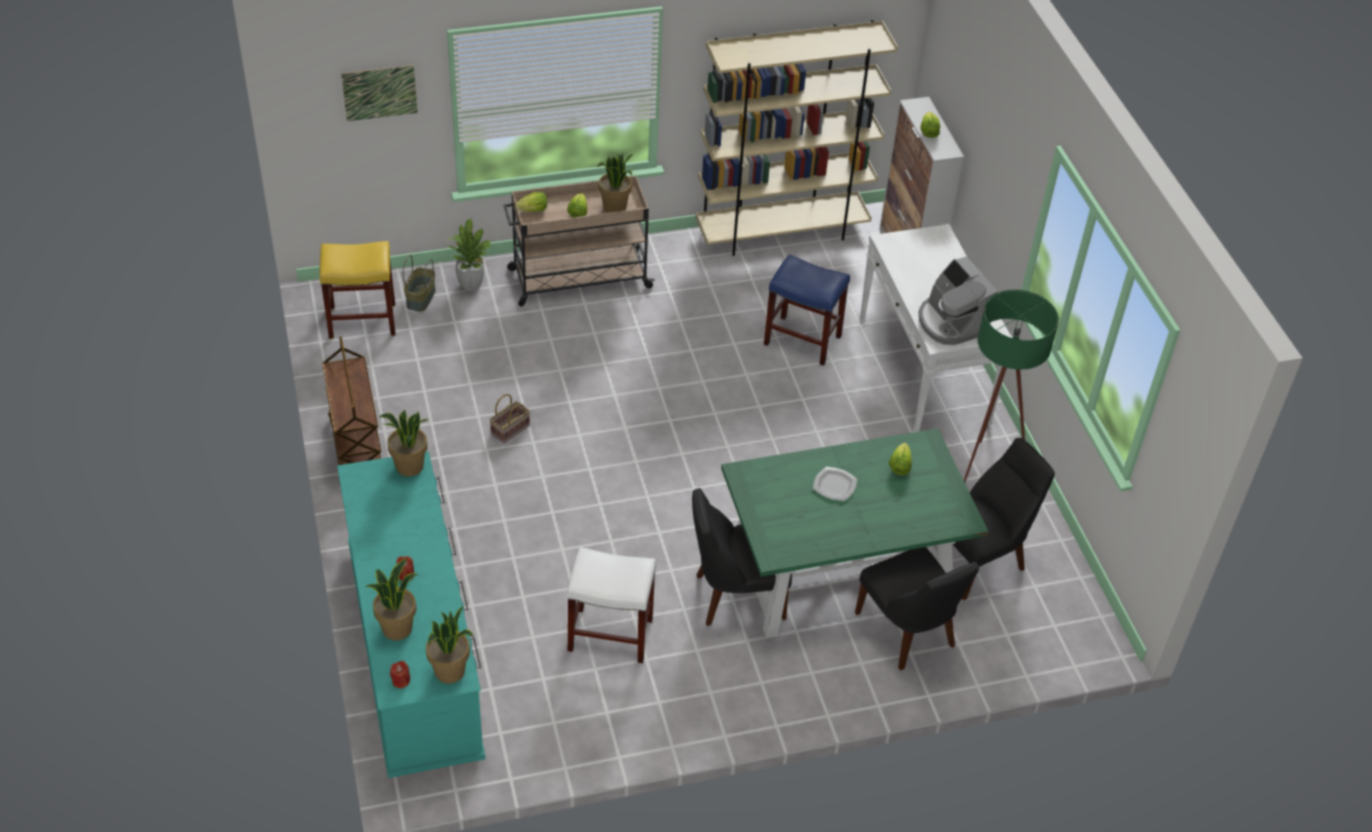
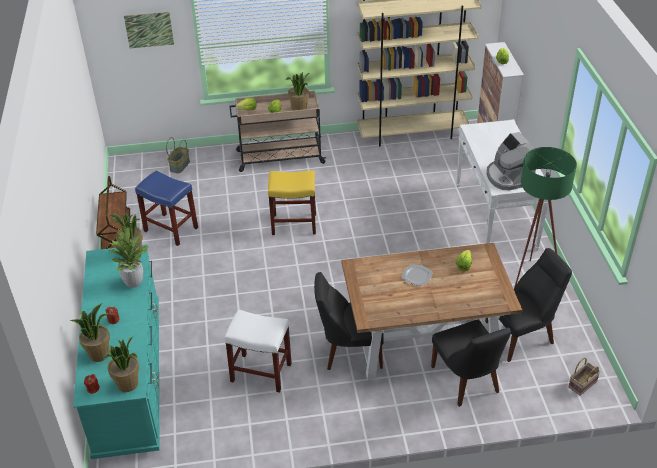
camera: 10 degrees right, 5 degrees down
(363, 320) = (141, 177): yellow stool -> yellow stool (294, 224)
(470, 285) = (212, 159): potted plant -> potted plant (133, 282)
(510, 430) = (219, 243): basket -> basket (582, 385)
(803, 340) = (418, 196): blue stool -> blue stool (171, 229)
(840, 571) = (424, 338): green dining table -> brown dining table

